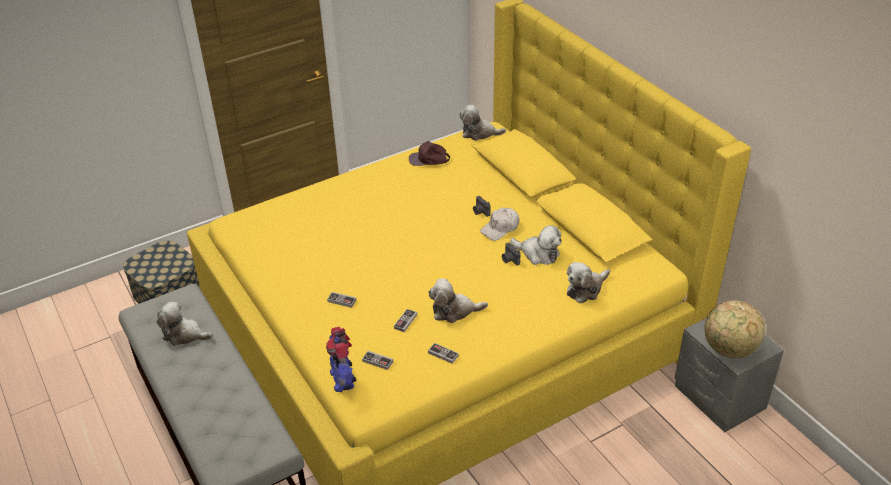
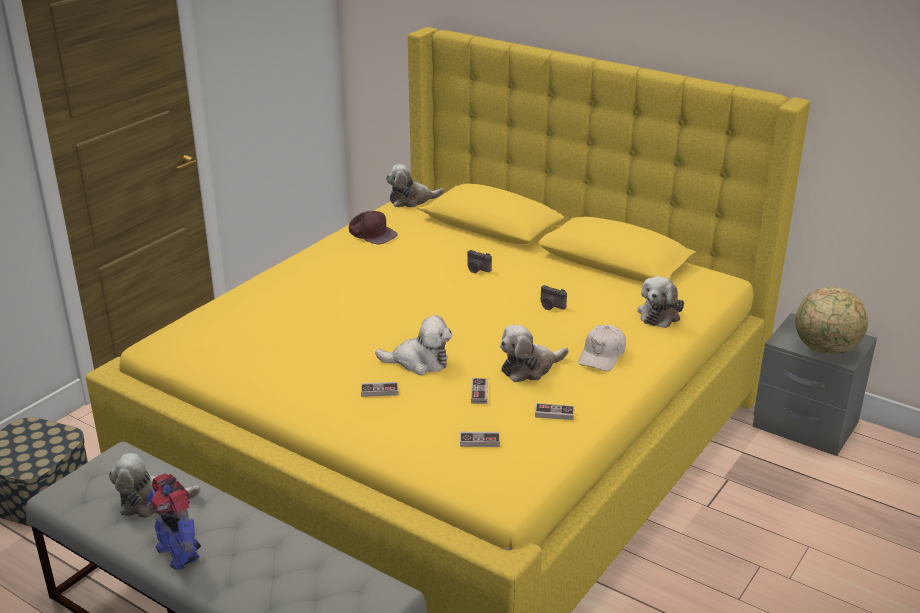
camera: 25 degrees left, 10 degrees down
(343, 379) = (450, 471): toy robot -> toy robot (178, 552)
(429, 159) = (372, 234): brown cap -> brown cap turned 120 degrees counterclockwise
(500, 228) = (514, 280): white cap -> white cap (602, 355)
(538, 254) = (578, 294): plush toy -> plush toy (419, 362)

